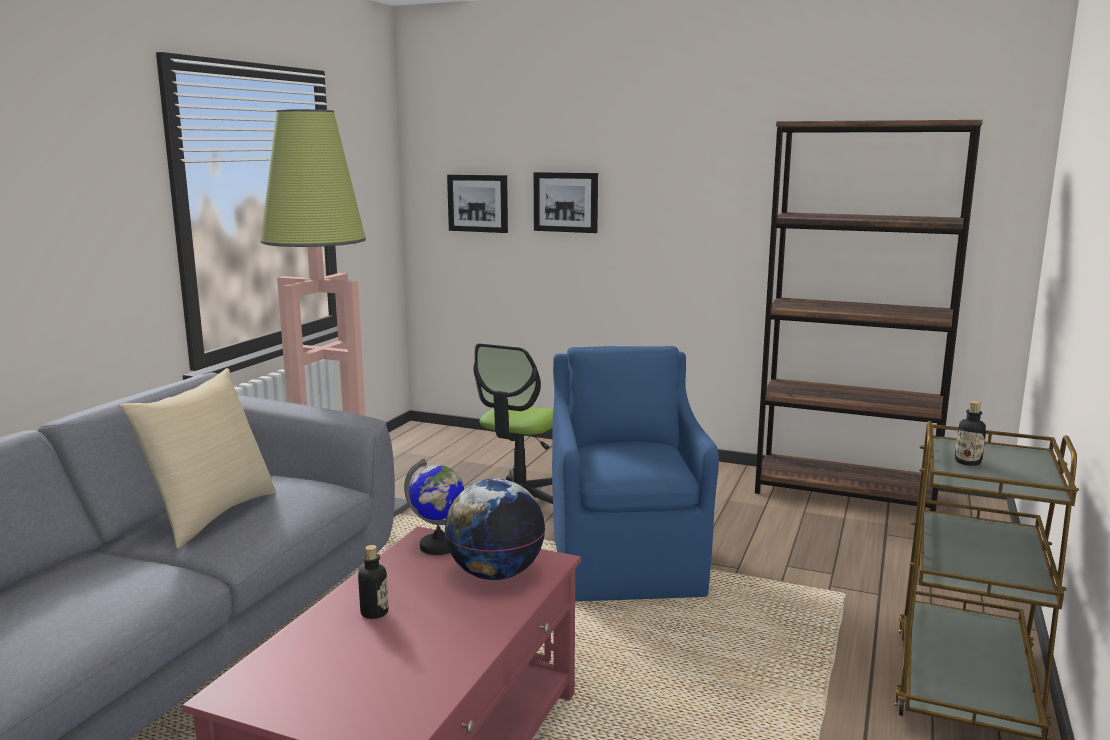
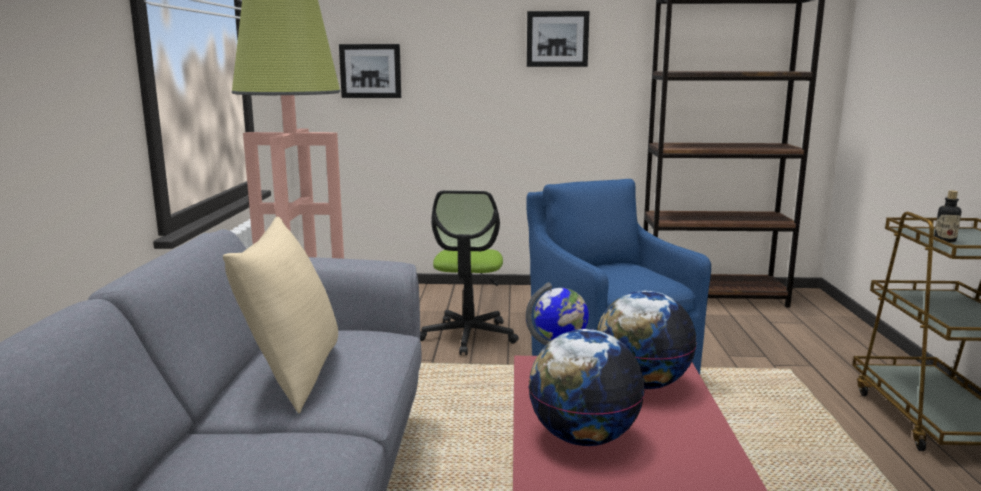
camera: 20 degrees left, 0 degrees up
(374, 612) = (583, 437): bottle -> globe
(566, 202) = (458, 67): picture -> picture (557, 39)

